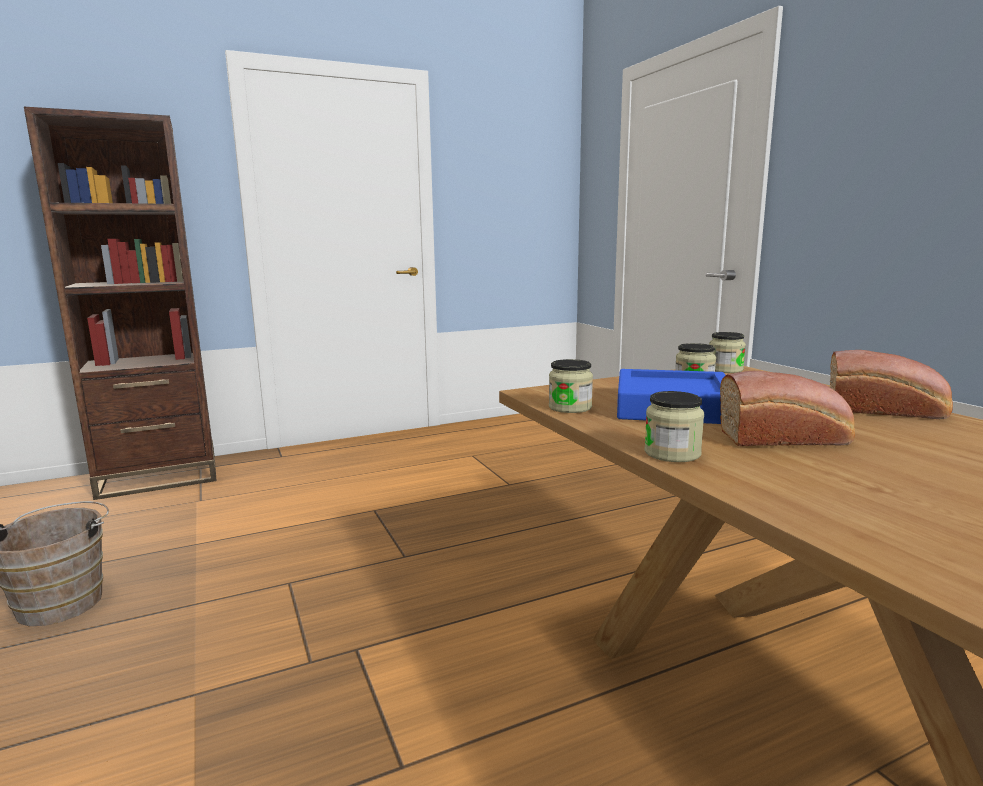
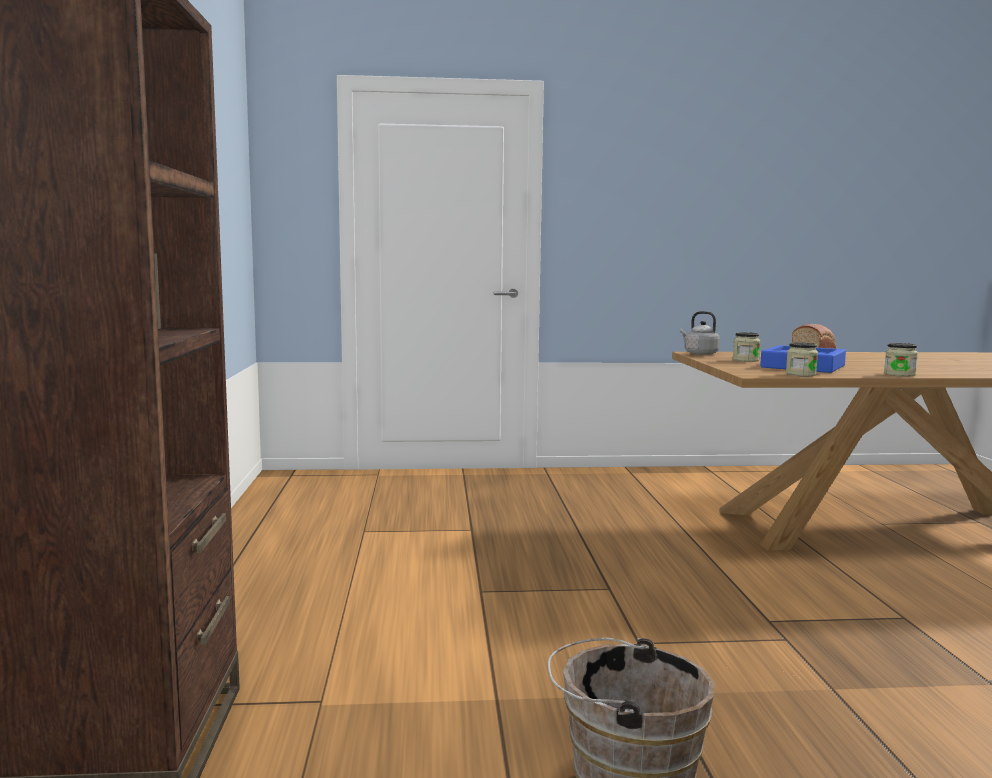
camera: 70 degrees left, 5 degrees down
(725, 370) = (699, 353): jar -> grey kettle
(785, 438) = (869, 365): bread -> none

